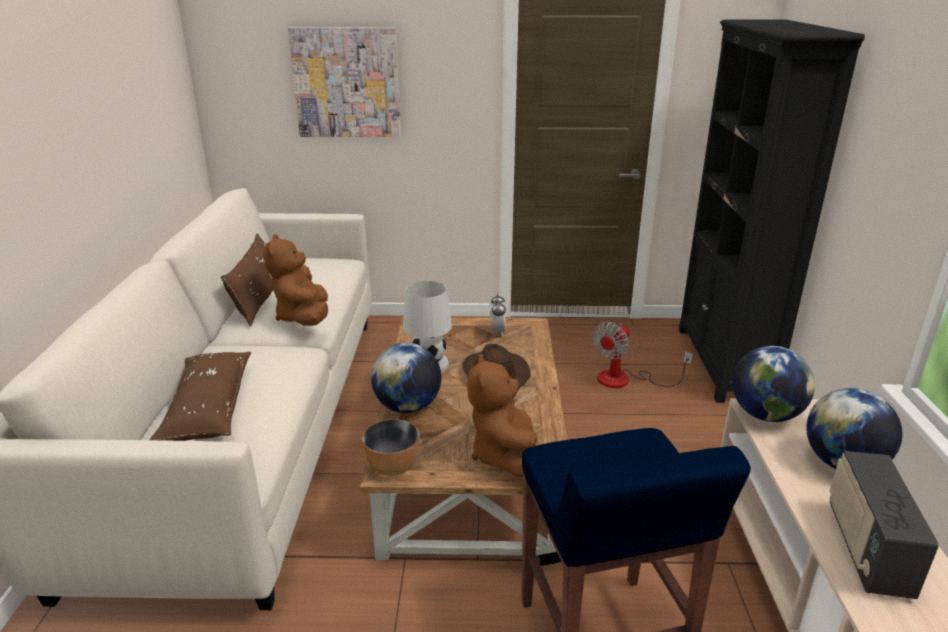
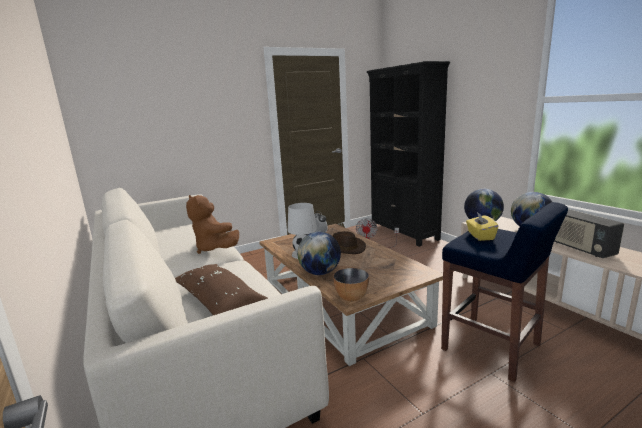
camera: 30 degrees left, 10 degrees down
(258, 300) = (169, 249): brown pillow -> none
(347, 83) = (179, 114): picture -> none
(506, 456) = (398, 274): brown plush toy -> none
(609, 453) = (480, 236): none -> yellow tissue box

